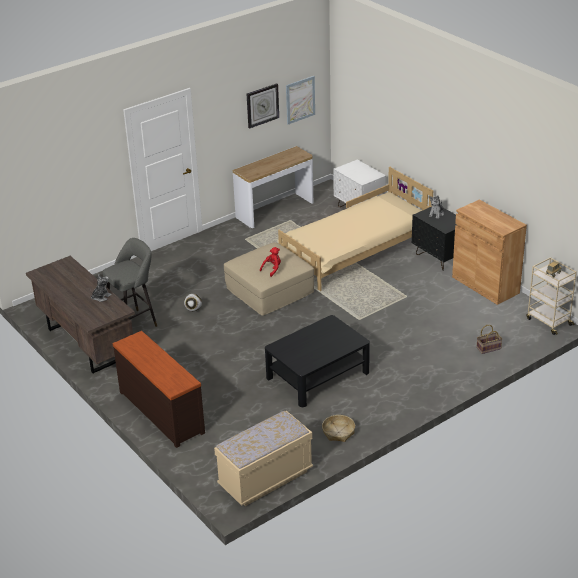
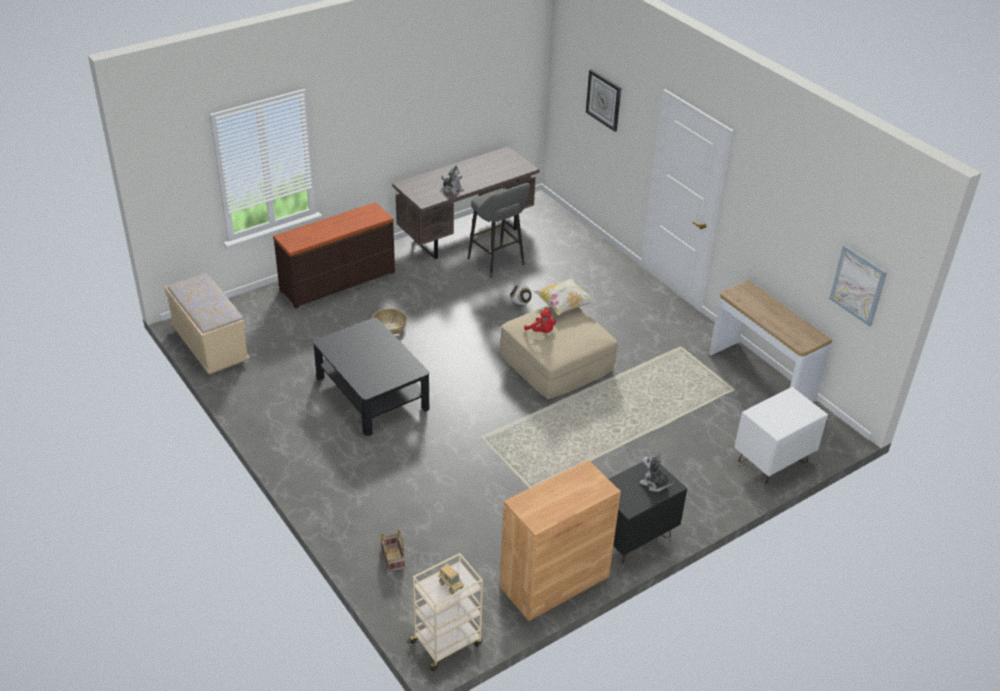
camera: 90 degrees right, 5 degrees up
(236, 262) = (564, 305): none -> pillow
(262, 105) = (806, 239): wall clock -> wall clock (604, 100)
(338, 432) = (264, 401): basket -> basket (389, 326)
(356, 252) = (649, 448): beige bed -> none

